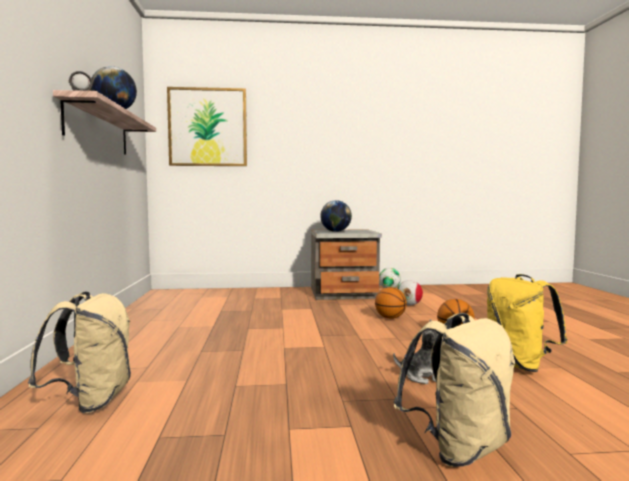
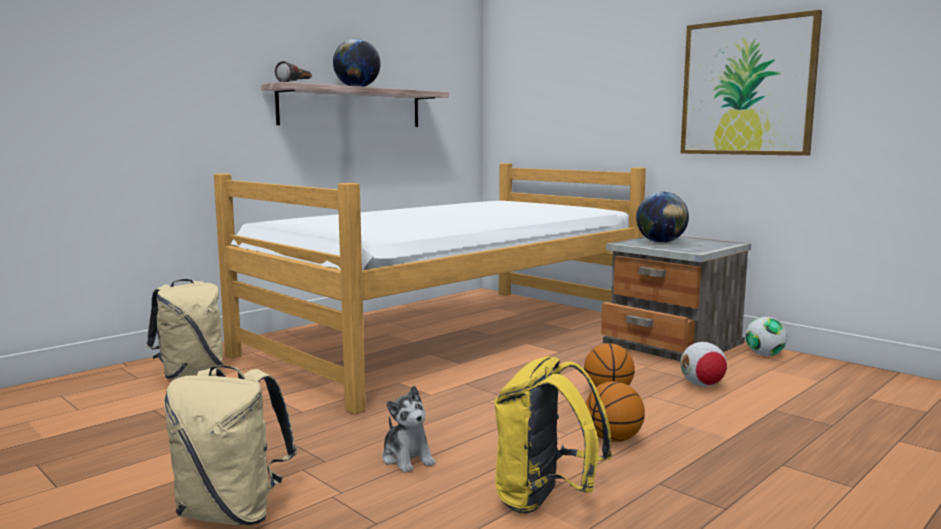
camera: 50 degrees right, 5 degrees up
(208, 127) = (542, 79): picture -> picture (747, 87)
(229, 317) = (451, 337): none -> bed

